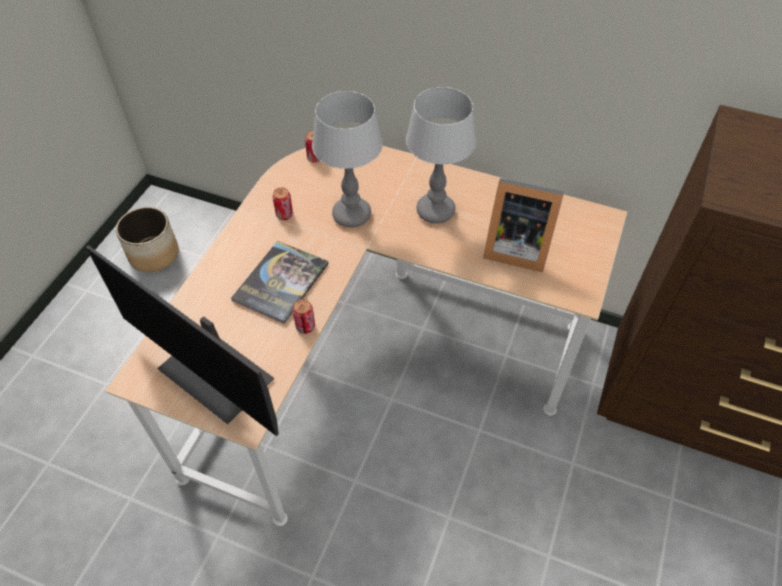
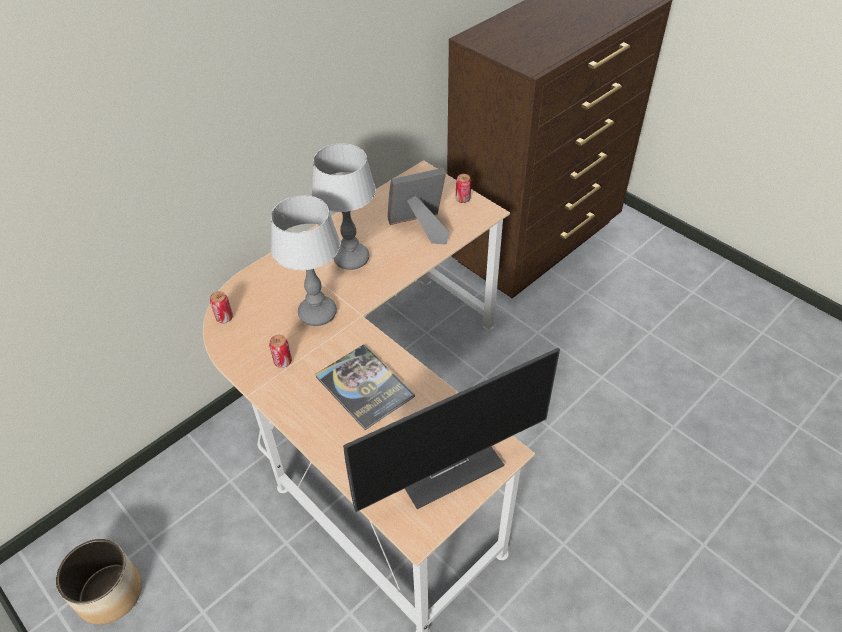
camera: 65 degrees left, 5 degrees down
(305, 327) = (425, 383): can -> can (463, 199)
(515, 247) = (420, 228): picture frame -> picture frame turned 150 degrees counterclockwise

